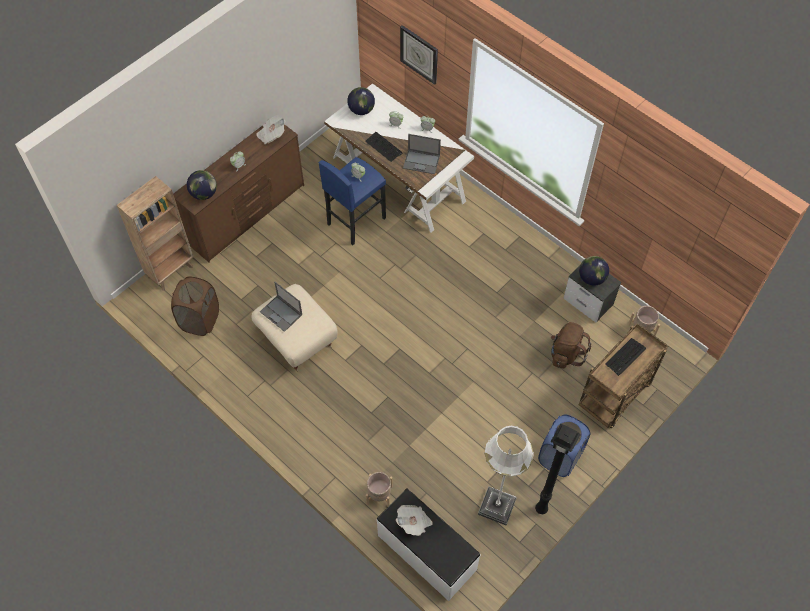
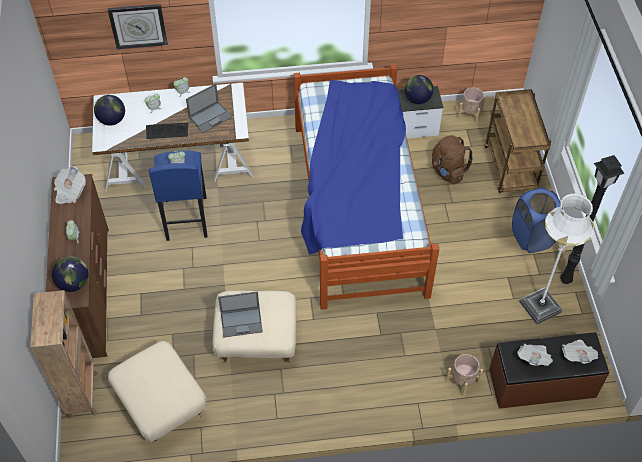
camera: 50 degrees left, 5 degrees down
(200, 320) = (160, 404): brown laundry basket -> beige ottoman
(426, 553) = (542, 384): white bench -> brown bench
(444, 553) = (577, 356): none -> newspaper
(469, 317) = (357, 208): none -> bed
(625, 357) = (516, 120): keyboard -> none

